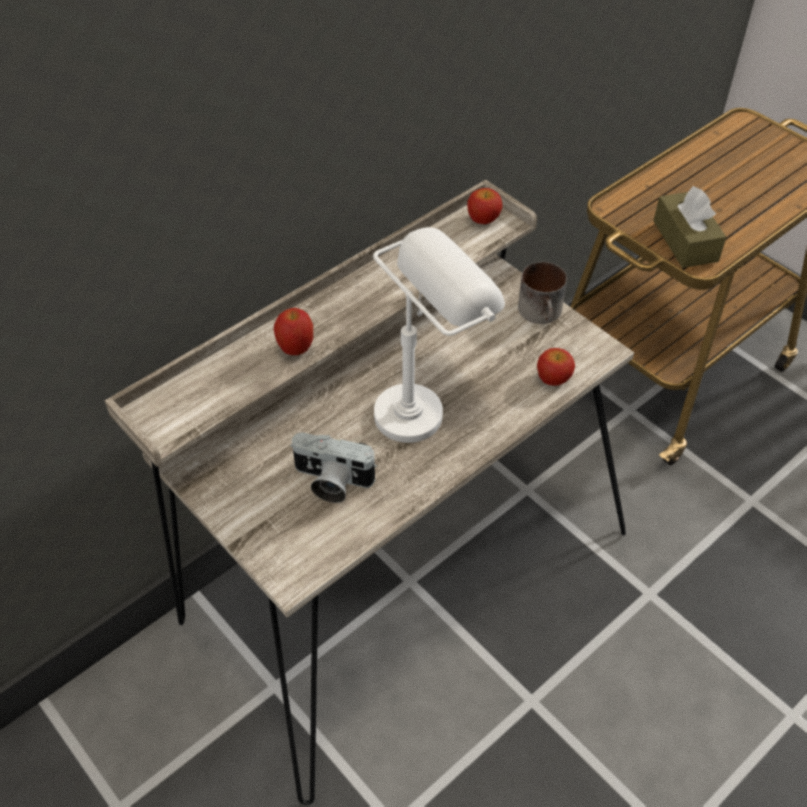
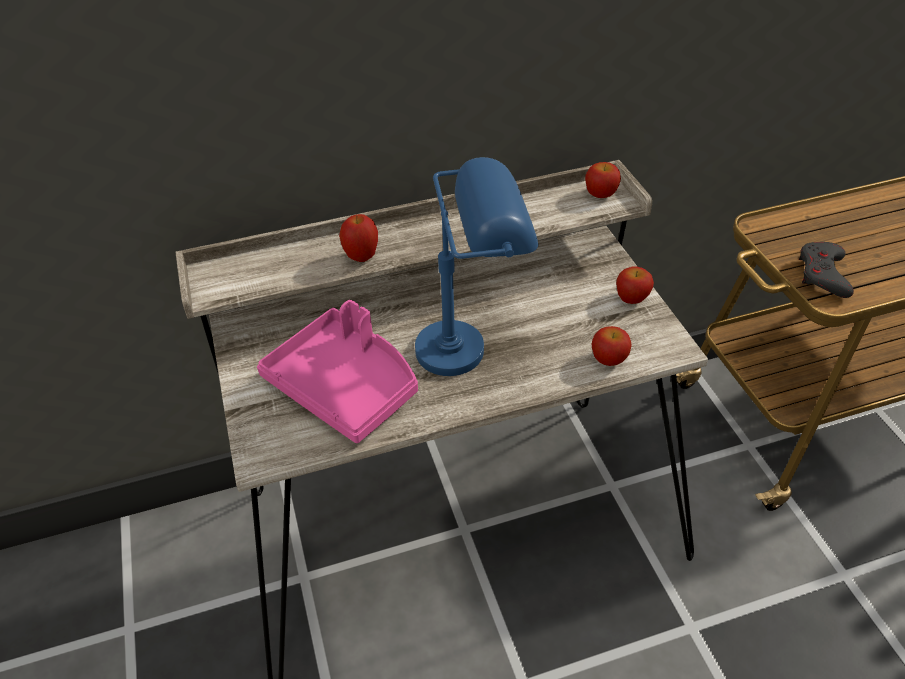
camera: 25 degrees right, 5 degrees down
(331, 481) = (346, 386): camera -> pink tray
(427, 404) = (473, 346): white table lamp -> blue table lamp
(543, 313) = (632, 298): mug -> apple
(685, 241) = (823, 274): brown tissue box -> grey game controller

